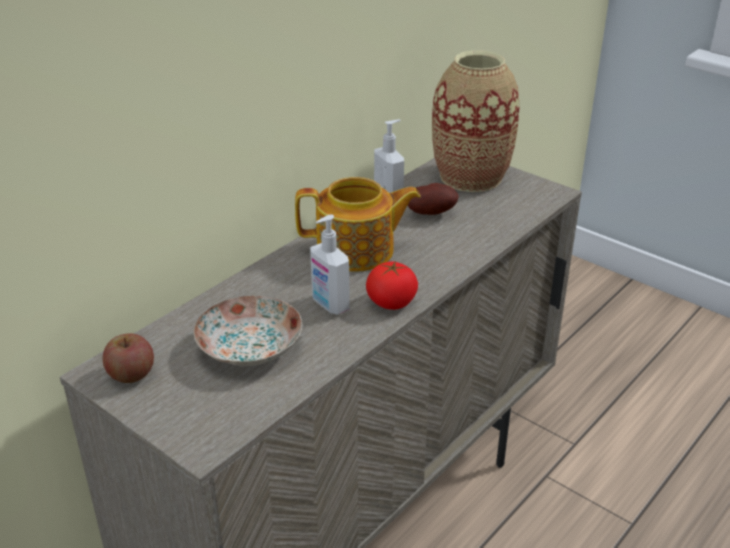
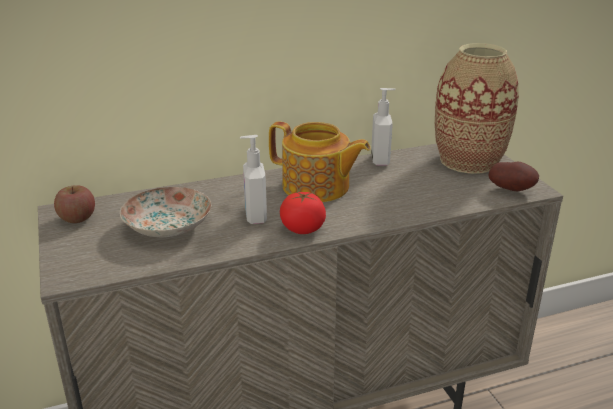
camera: 30 degrees right, 5 degrees down
(431, 213) = (406, 177): potato -> potato (512, 190)

